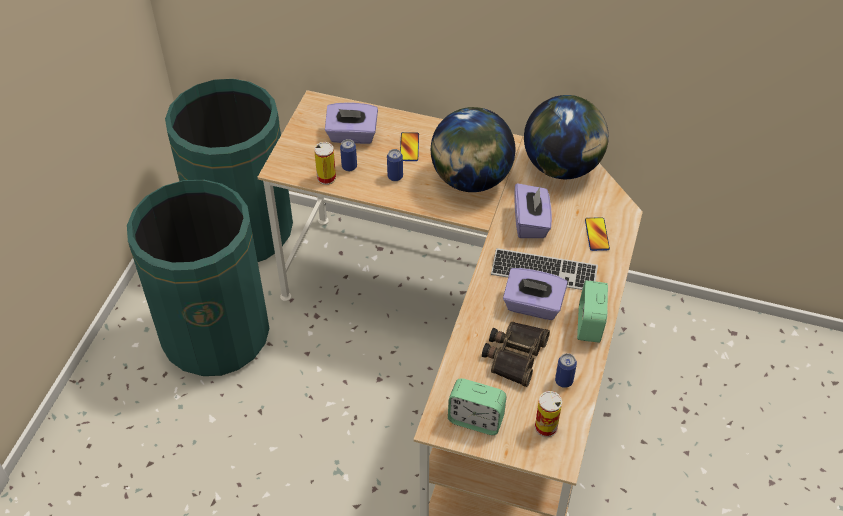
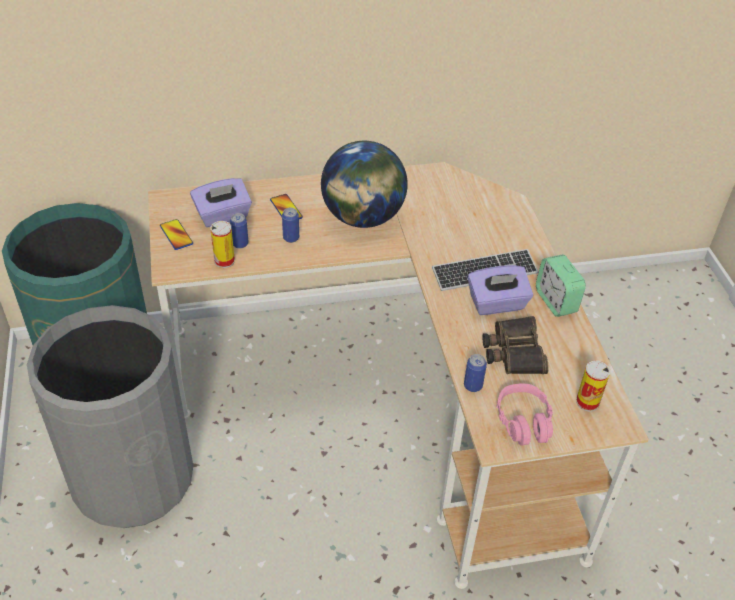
camera: 30 degrees left, 5 degrees down
(216, 334) = (133, 478): green trash can -> grey trash can
(476, 419) = (523, 421): alarm clock -> pink headphones
(531, 222) = (442, 235): purple tissue box -> none
(562, 166) = (434, 182): globe -> none
(564, 381) = (571, 356): can -> can (473, 386)
(597, 234) = (504, 226): phone -> phone (176, 235)

